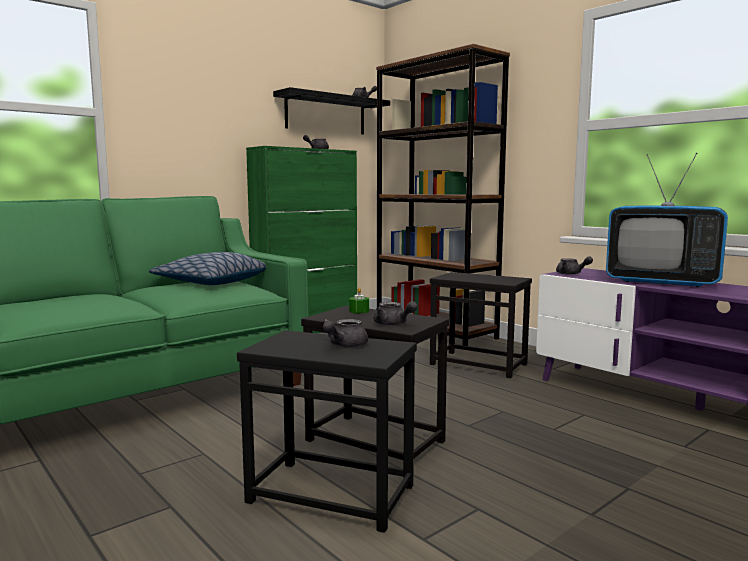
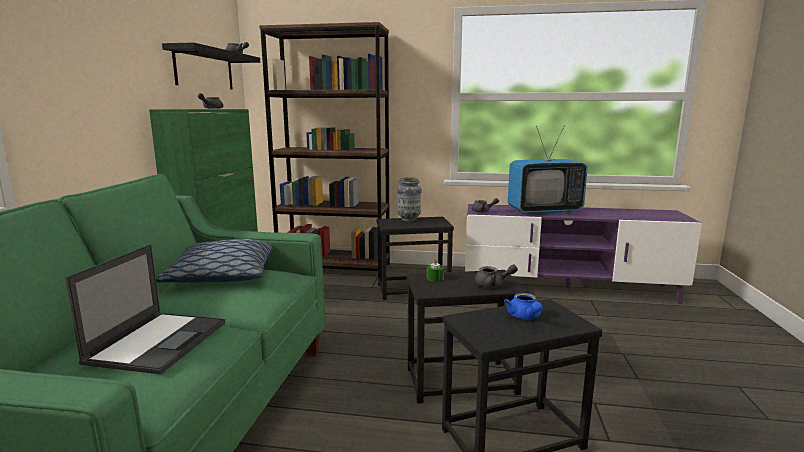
camera: 40 degrees left, 5 degrees up
(89, 300) = (159, 341): none -> laptop
(344, 345) = (525, 317): grey teapot -> blue teapot
(481, 276) = (409, 220): none -> vase

